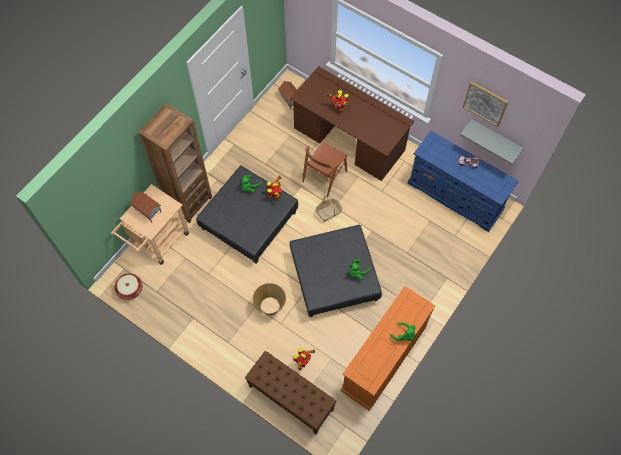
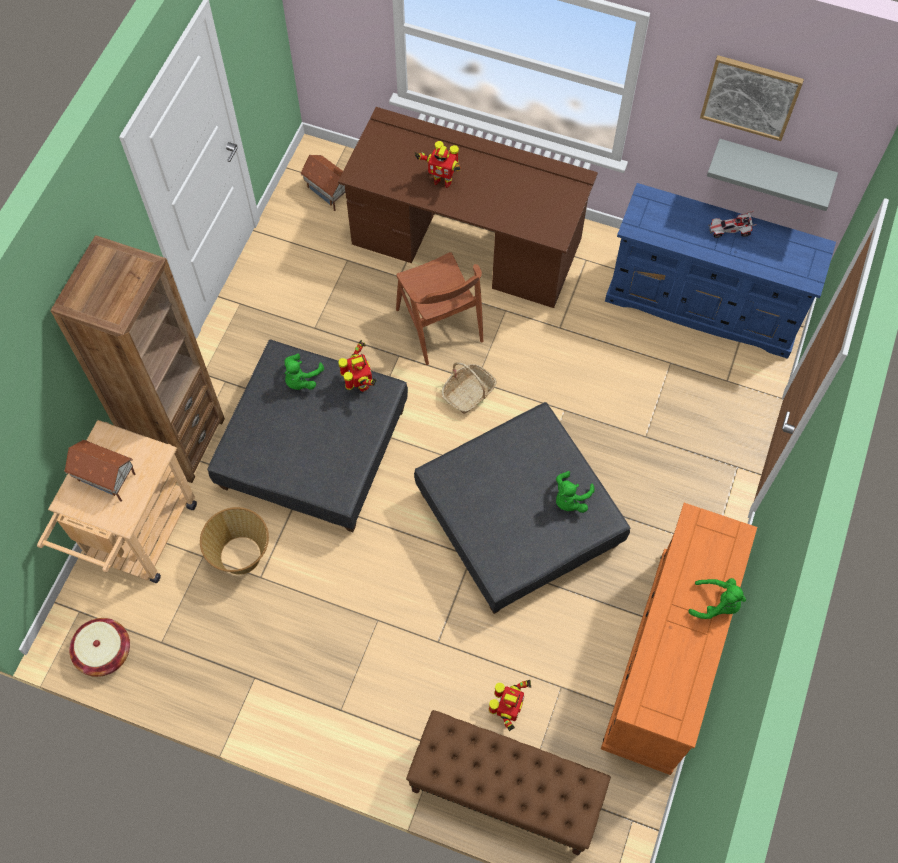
camera: 15 degrees left, 0 degrees up
(270, 306) = (407, 612): basket -> basket (241, 555)
(324, 176) = (439, 325): brown chair -> brown chair turned 45 degrees counterclockwise

